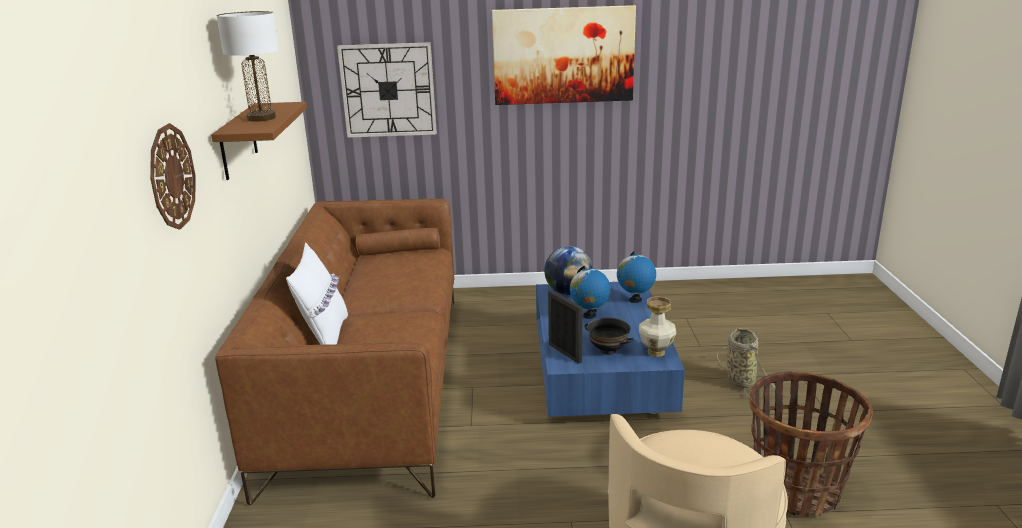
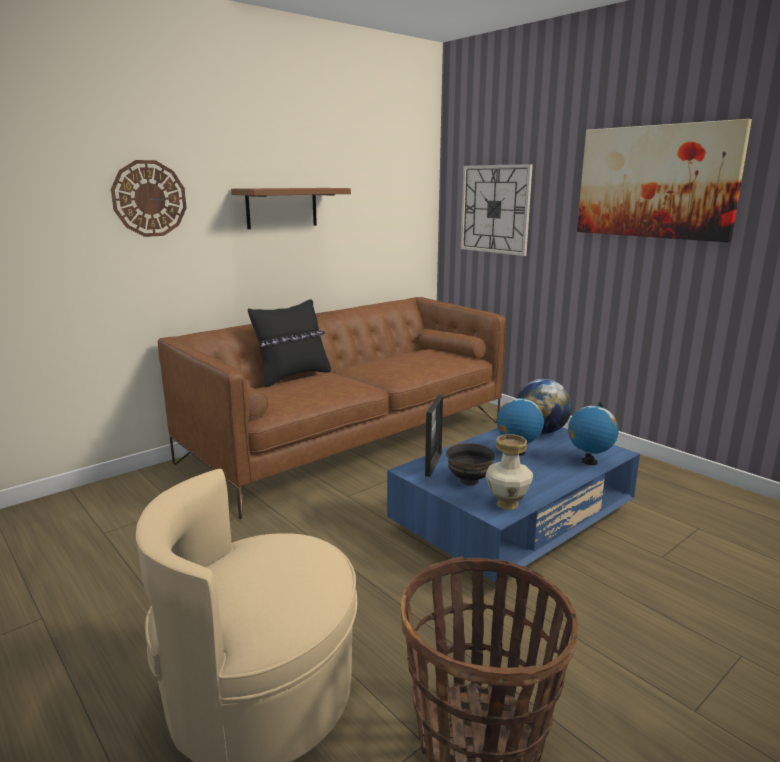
camera: 50 degrees right, 5 degrees down
(261, 118) = (286, 188): table lamp -> none
(324, 337) = (292, 376): white pillow -> black pillow
(739, 380) = (641, 609): basket -> none

